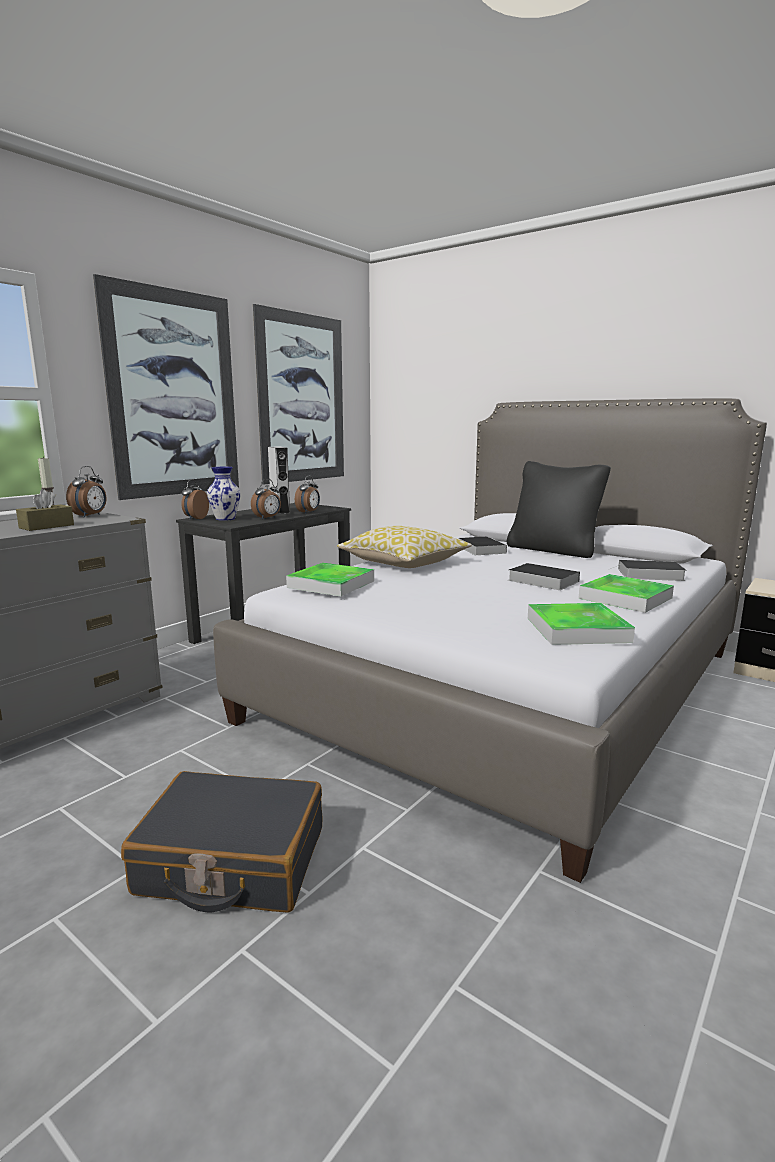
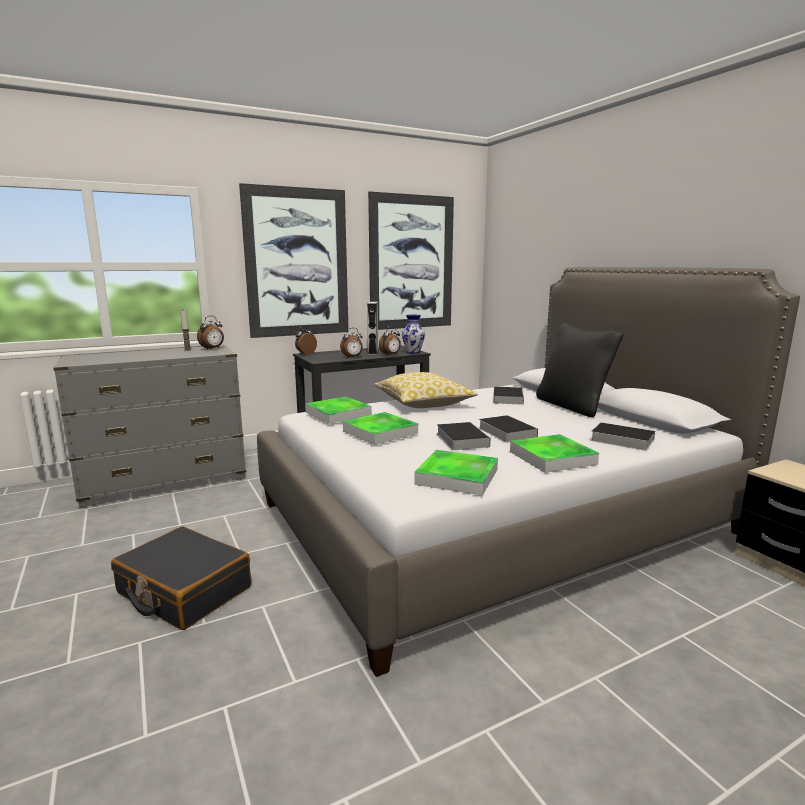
camera: 25 degrees right, 0 degrees up
(47, 526) = (173, 355): brown tissue box -> none
(225, 519) = (324, 355): vase -> vase (413, 352)
(417, 597) = (380, 432): none -> tray
(512, 593) = (461, 439): none -> book

